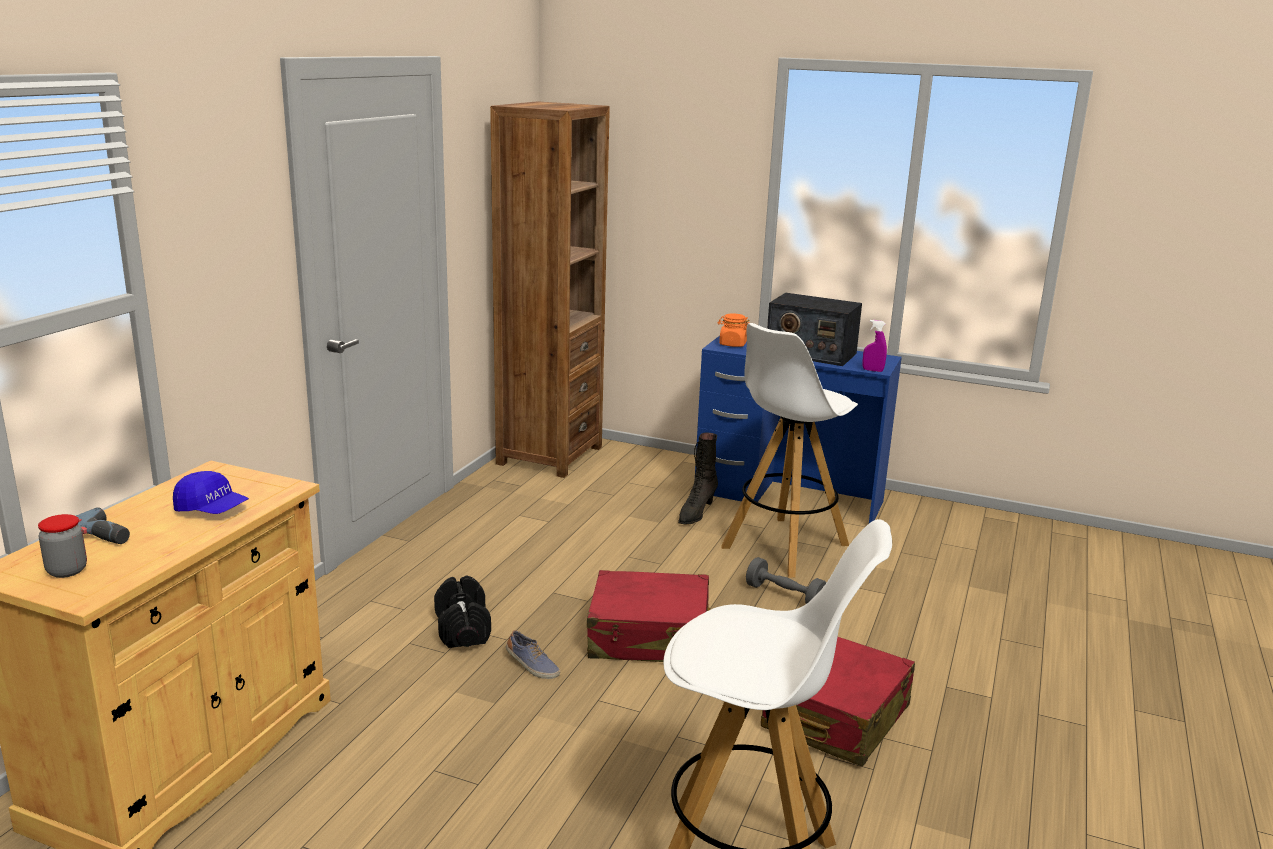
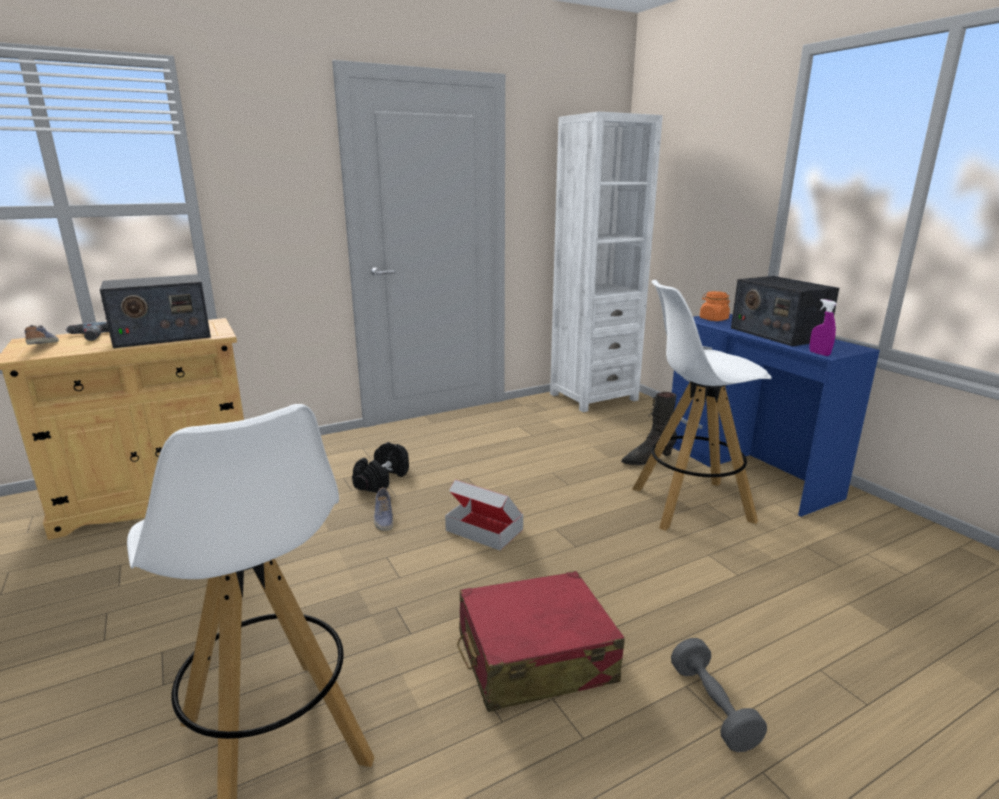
camera: 40 degrees right, 0 degrees up
(67, 571) = (44, 345): jar -> shoe
(212, 510) = (162, 336): blue cap -> radio
(549, 455) = (593, 397): brown bookcase -> white bookcase
(649, 637) = (484, 530): red suitcase -> cardboard box
(784, 596) = (634, 541): grey dumbbell -> grey dumbbell (713, 707)

